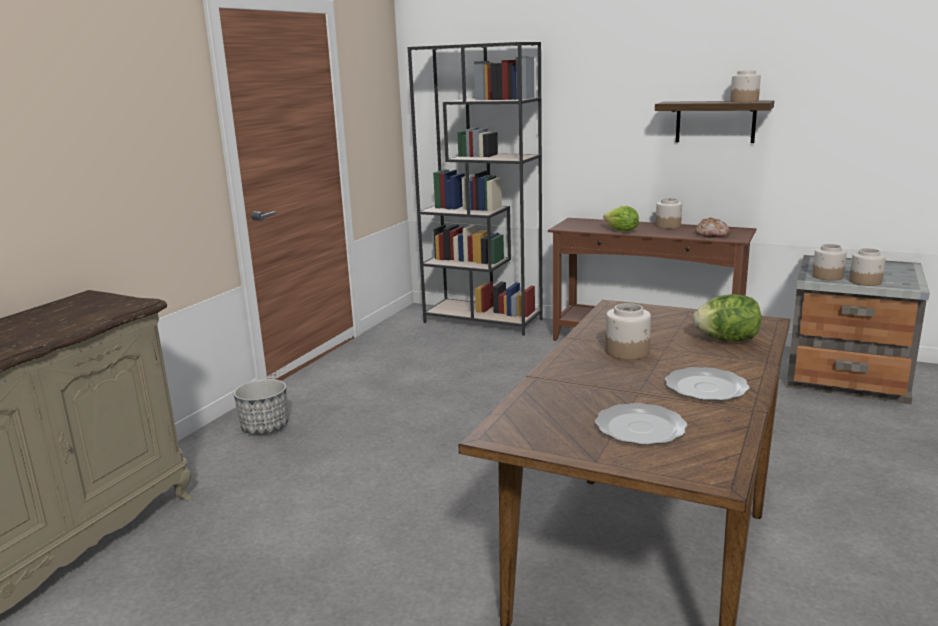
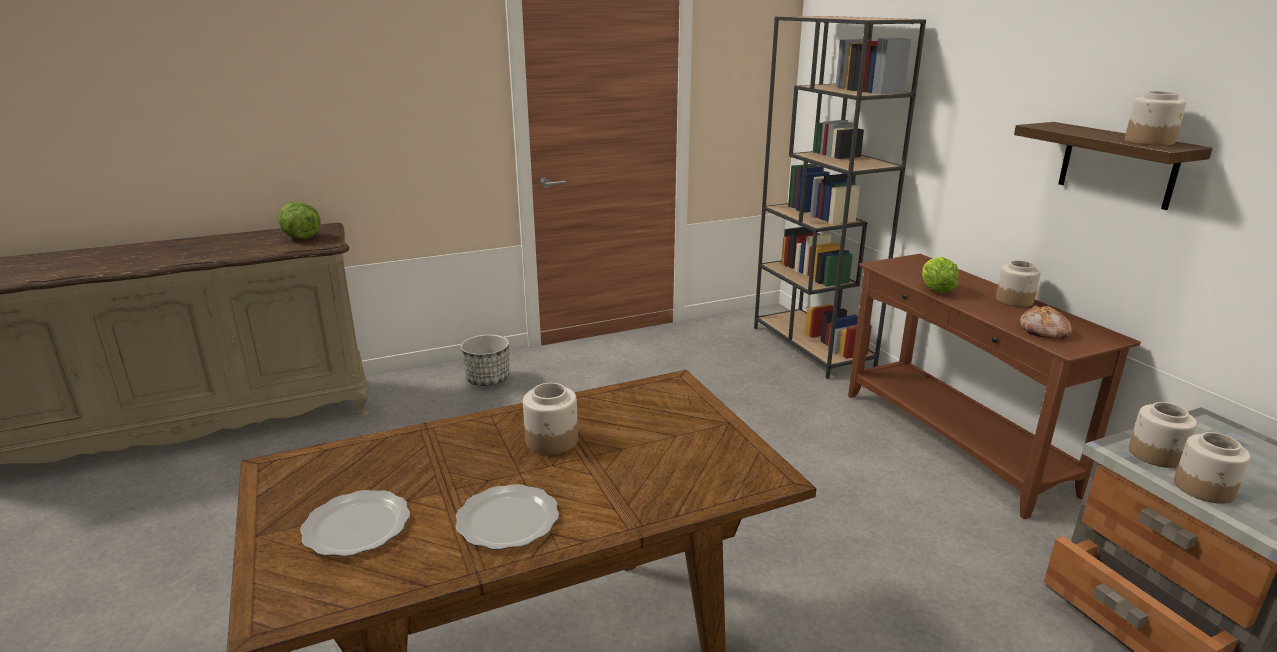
camera: 40 degrees right, 5 degrees up
(727, 340) = (672, 478): lettuce -> lettuce (301, 237)

